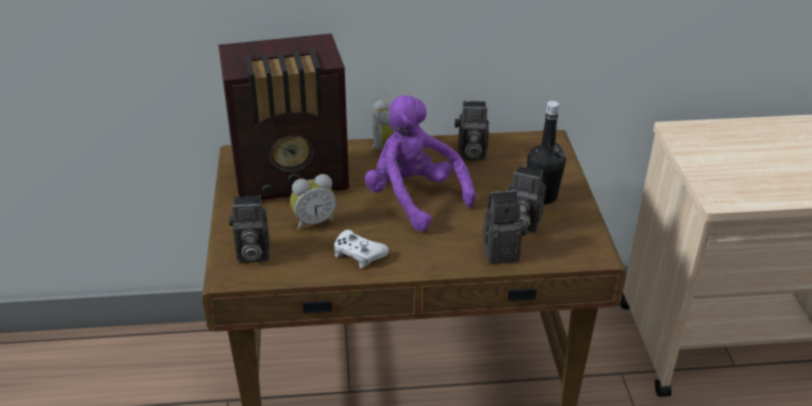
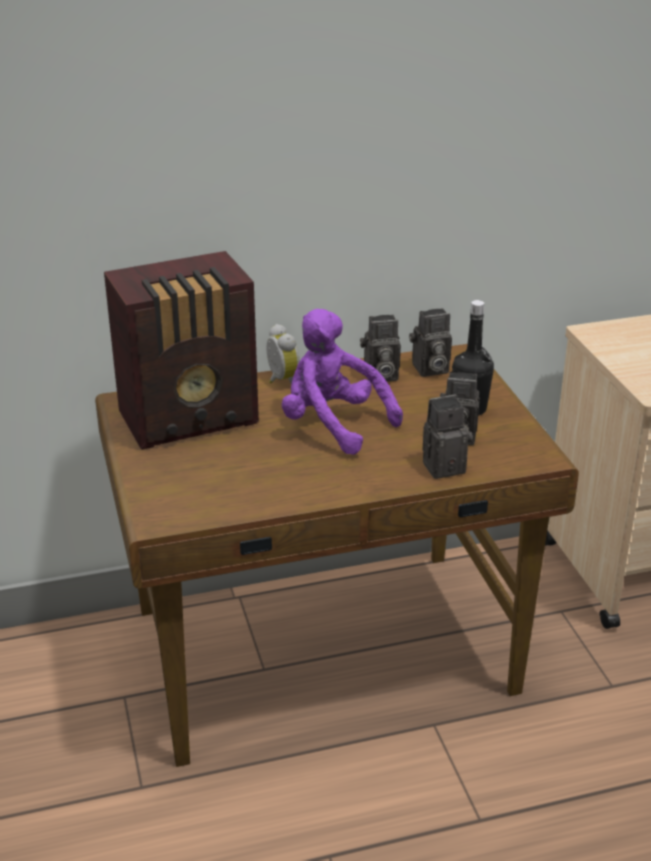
camera: 10 degrees left, 5 degrees down
(251, 254) = (171, 497): camera -> camera (429, 369)
(313, 222) = (230, 459): alarm clock -> none
(358, 254) = (291, 484): white game controller -> none

